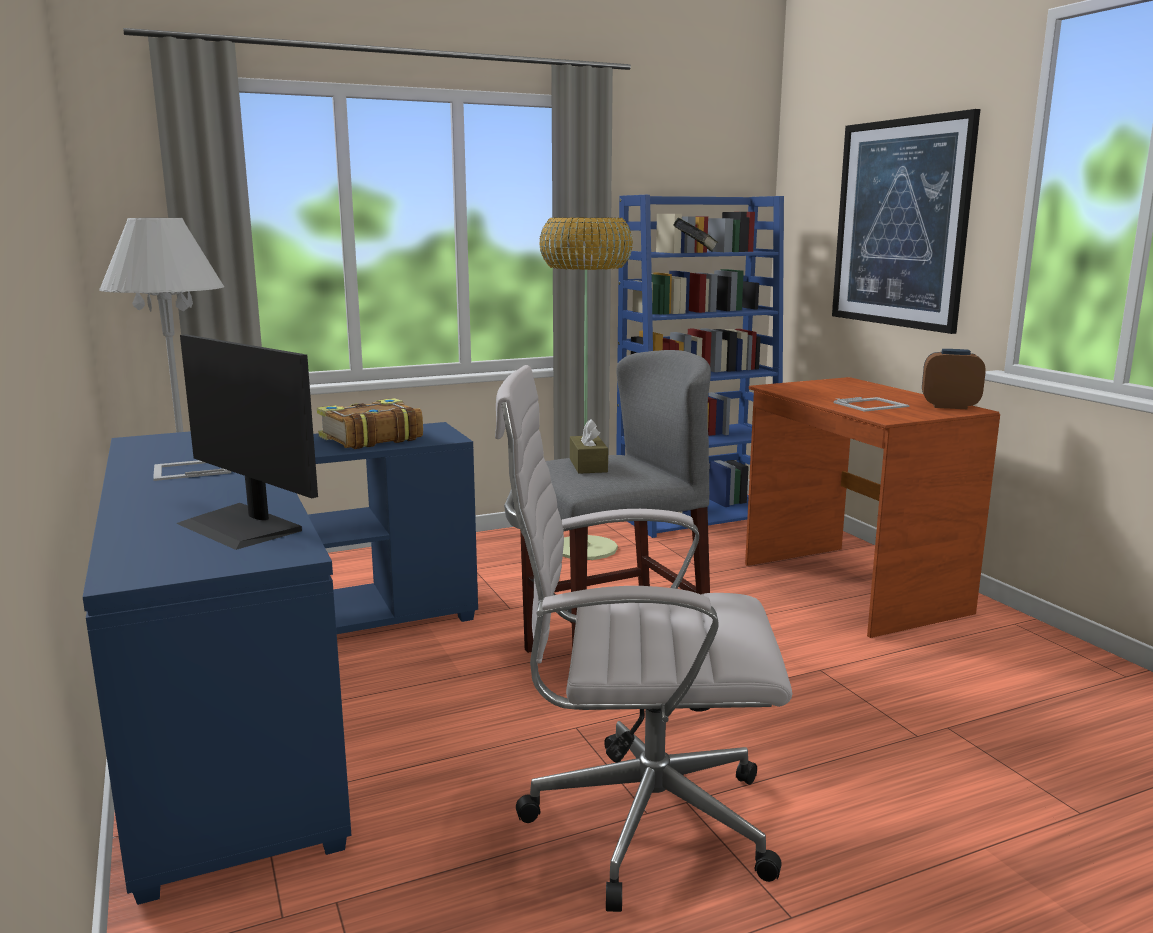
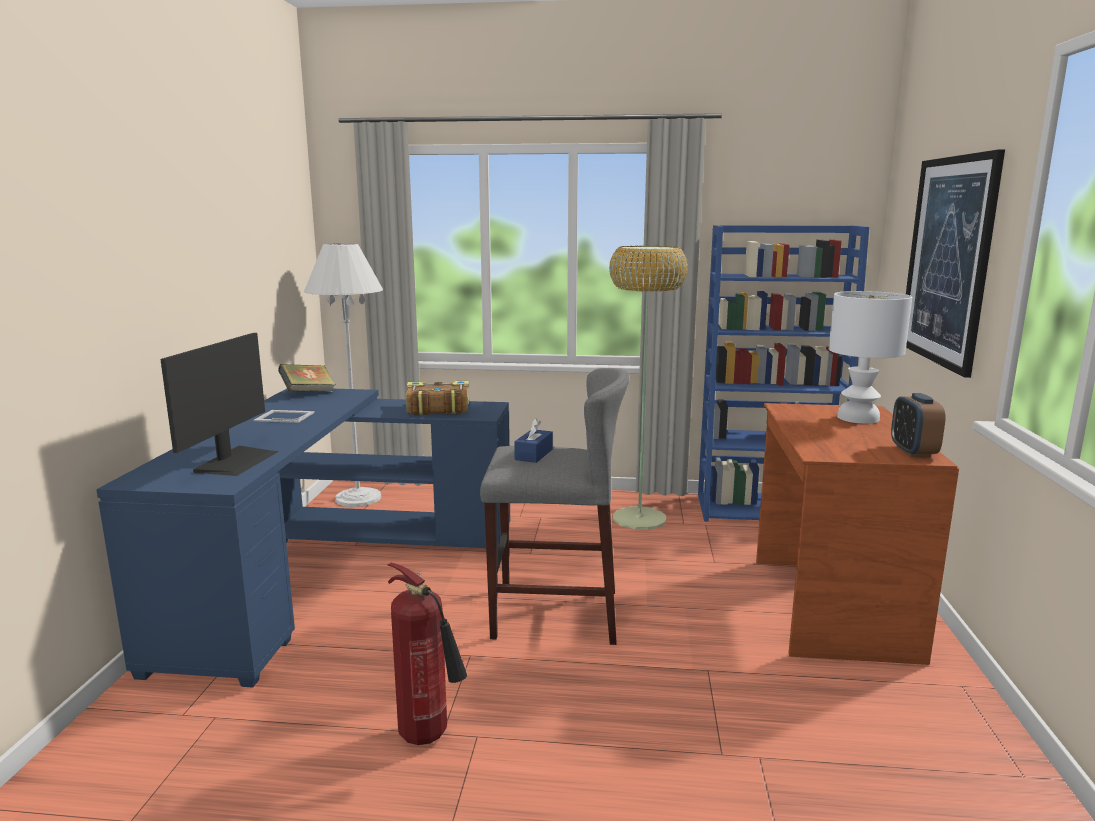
camera: 30 degrees right, 0 degrees up
(242, 526) = (236, 461): monitor -> monitor turned 150 degrees counterclockwise
(588, 465) = (534, 454): brown tissue box -> blue tissue box
(637, 821) = (429, 737): white office chair -> fire extinguisher
(695, 252) = (773, 276): book -> book (308, 393)
(854, 388) = (859, 418): none -> white table lamp
(872, 404) = (835, 438): picture frame -> none
(949, 406) = (913, 452): alarm clock -> alarm clock turned 135 degrees counterclockwise

